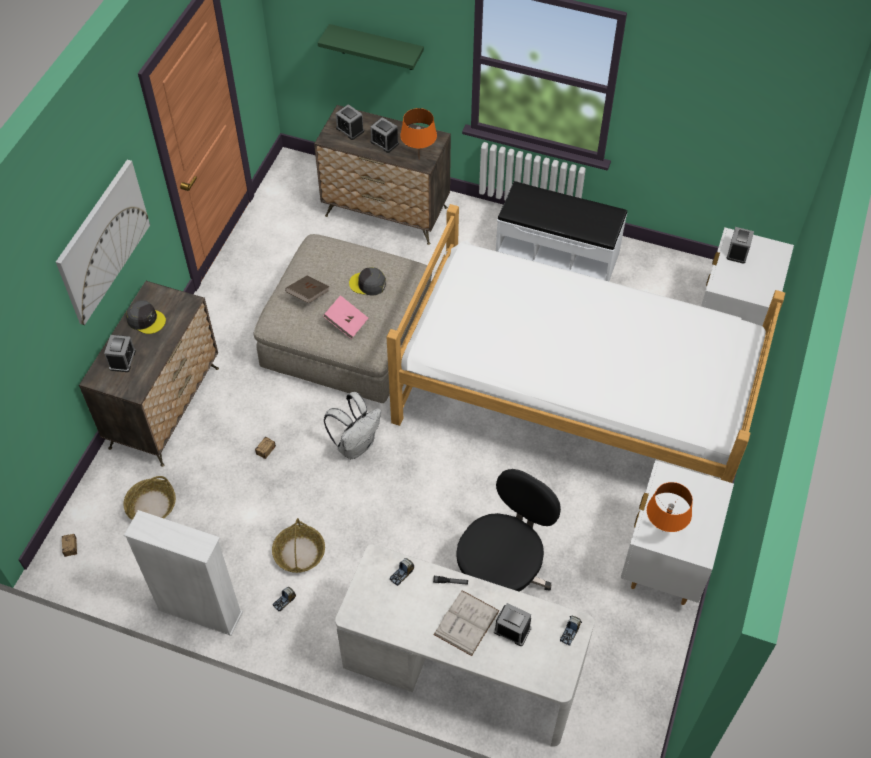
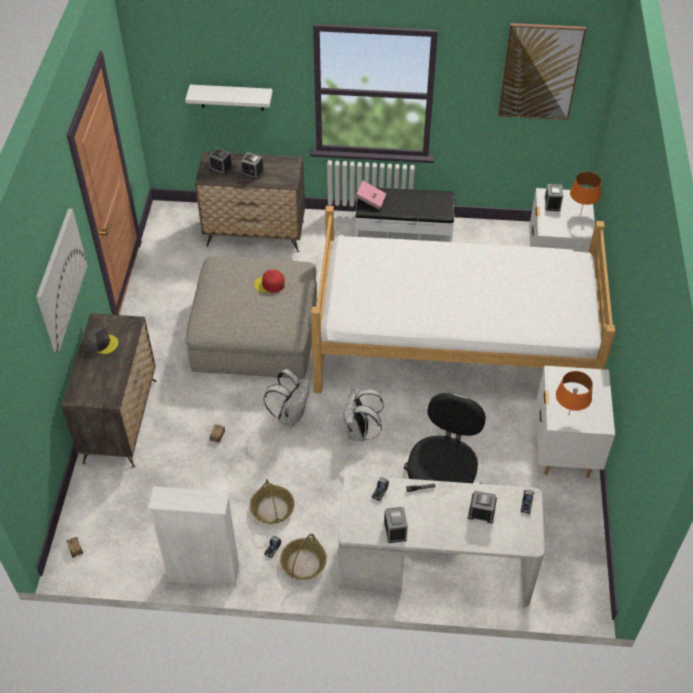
camera: 15 degrees left, 5 degrees down
(122, 360) = (92, 378): alarm clock -> alarm clock (395, 530)
(151, 506) = (135, 500): basket -> basket (303, 563)
(308, 295) = (224, 302): brown book -> none
(346, 323) = (262, 317): pink book -> pink book (370, 200)
(368, 284) = (270, 284): grey cap -> red cap
(376, 48) = (232, 97): green shelf -> white shelf
(419, 159) = (284, 180): orange table lamp -> orange table lamp (580, 214)
(428, 483) = (359, 432): none -> white backpack
(466, 622) = (444, 516): white book -> none
(750, 86) = (540, 71): none -> picture

